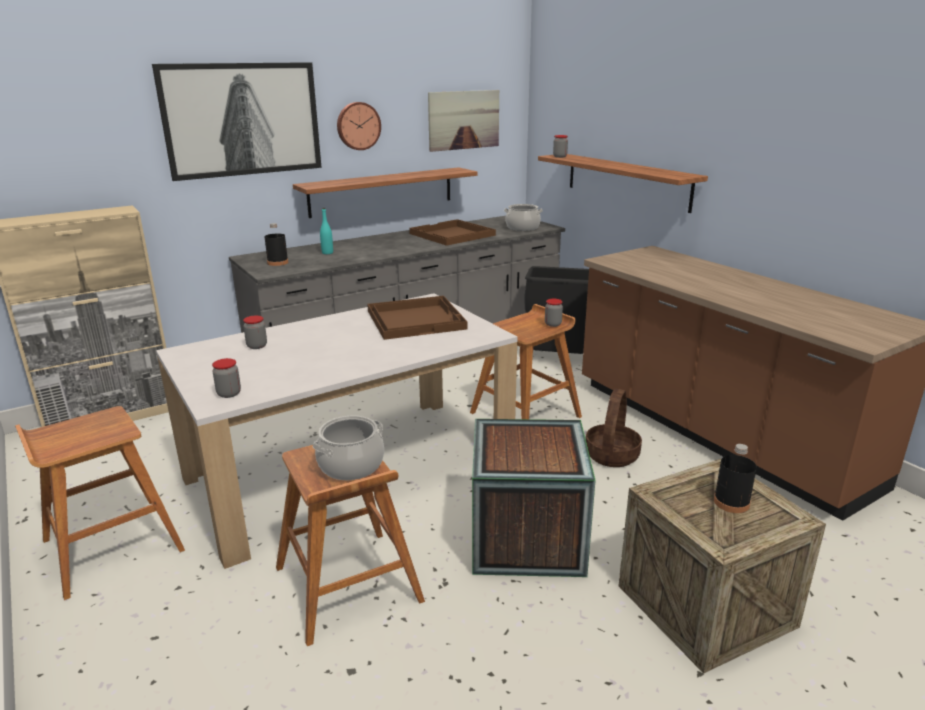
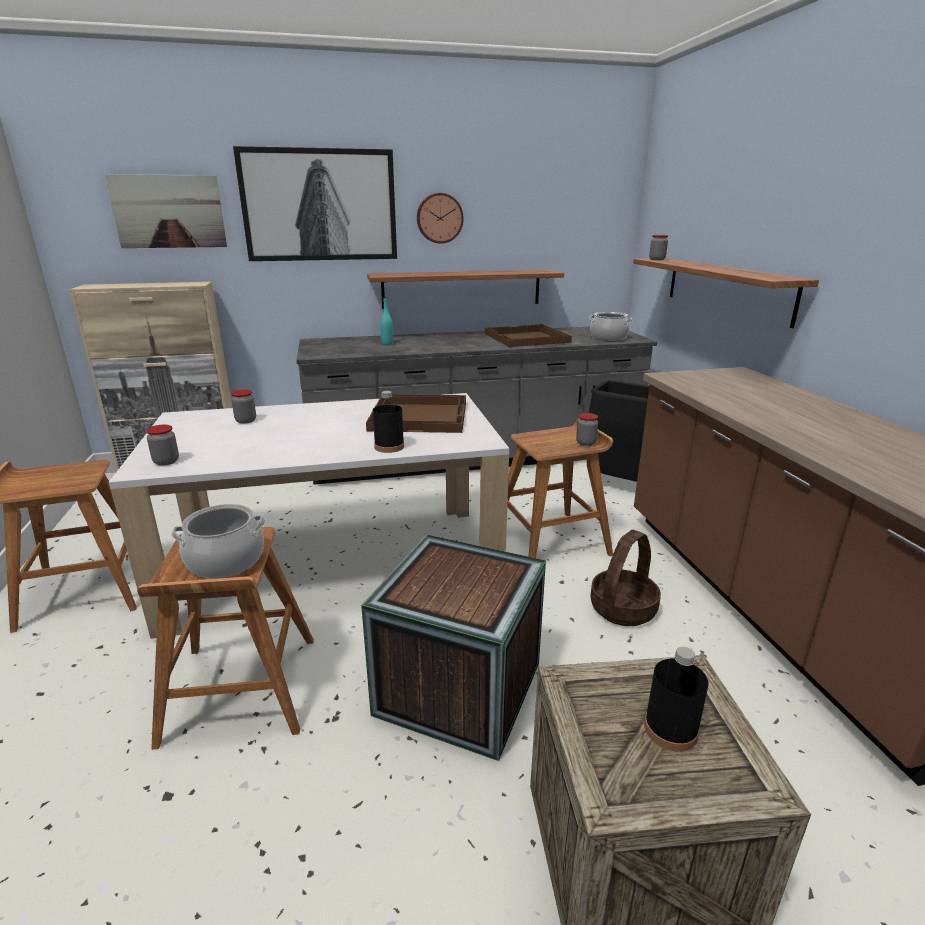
camera: 20 degrees right, 0 degrees up
(277, 262) = (333, 347): black bottle -> black bottle (389, 447)
(464, 120) = (560, 218): picture -> picture (169, 211)

